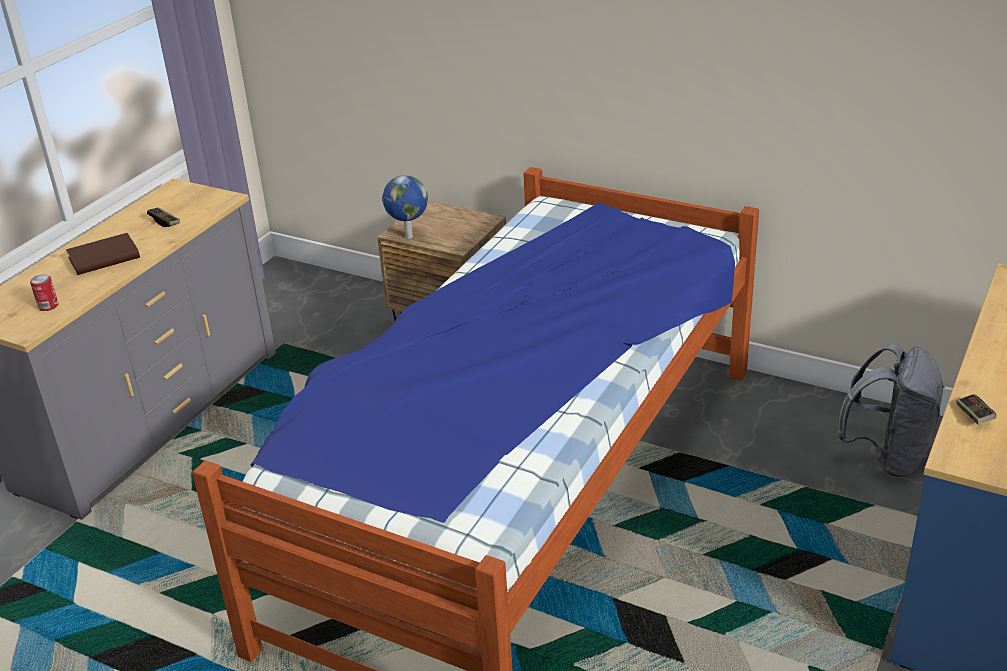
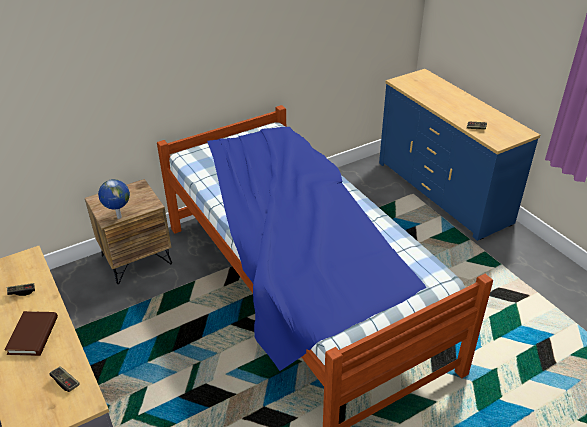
camera: 60 degrees left, 5 degrees up
(48, 306) = (65, 382): can -> game controller
(887, 456) = (370, 183): grey backpack -> none

